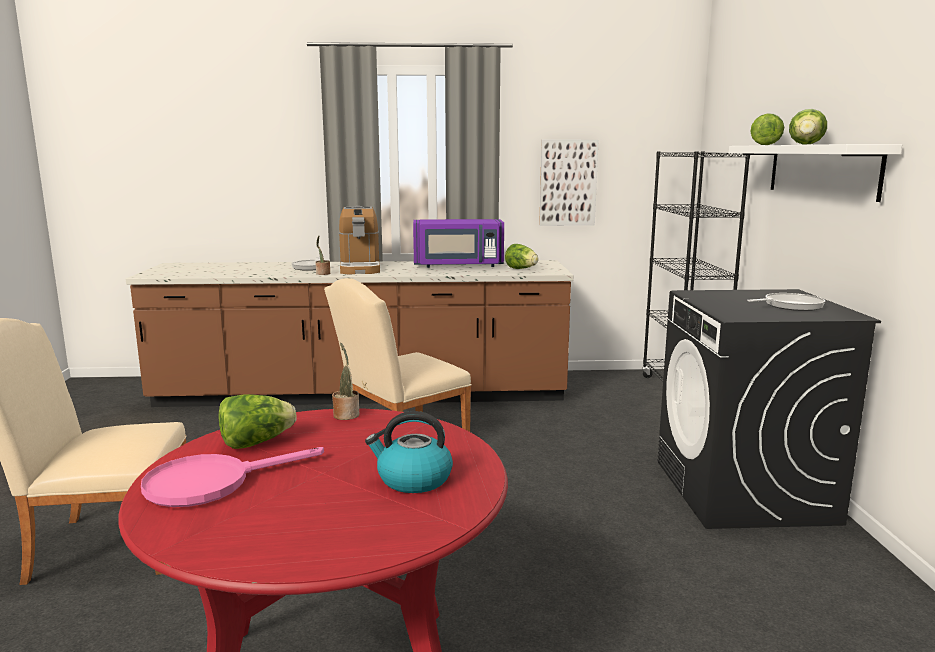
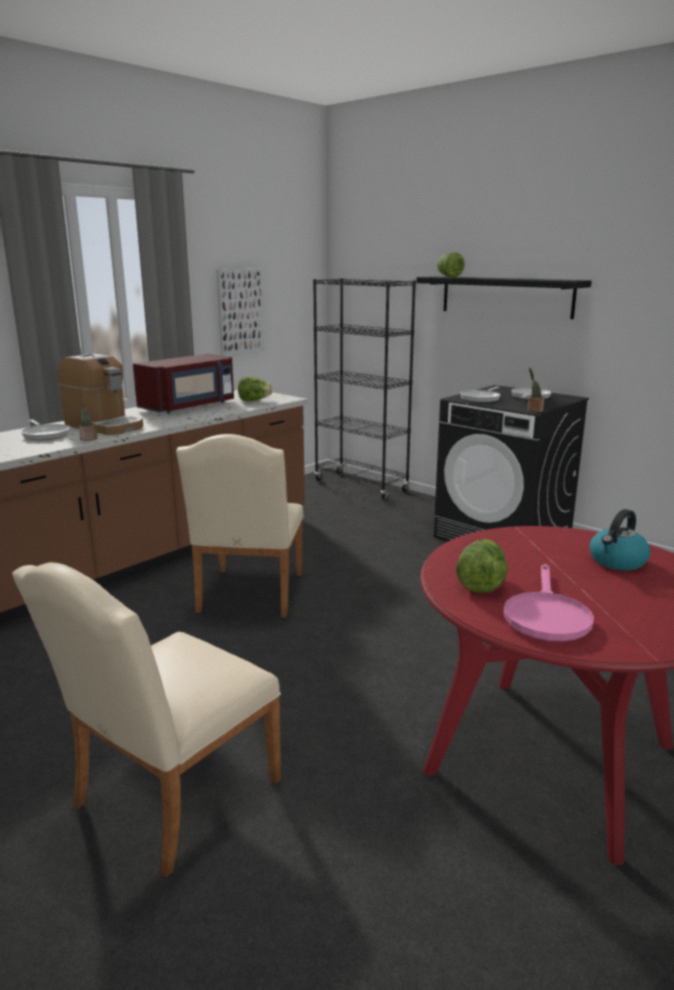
camera: 45 degrees left, 5 degrees up
(346, 414) = (463, 544): potted plant -> potted plant (533, 410)
(458, 265) = (189, 406): purple microwave -> red microwave
(718, 297) = (481, 398): none -> frying pan
(806, 144) = (509, 278): lettuce -> none
(821, 170) = (506, 296): white shelf -> black shelf

